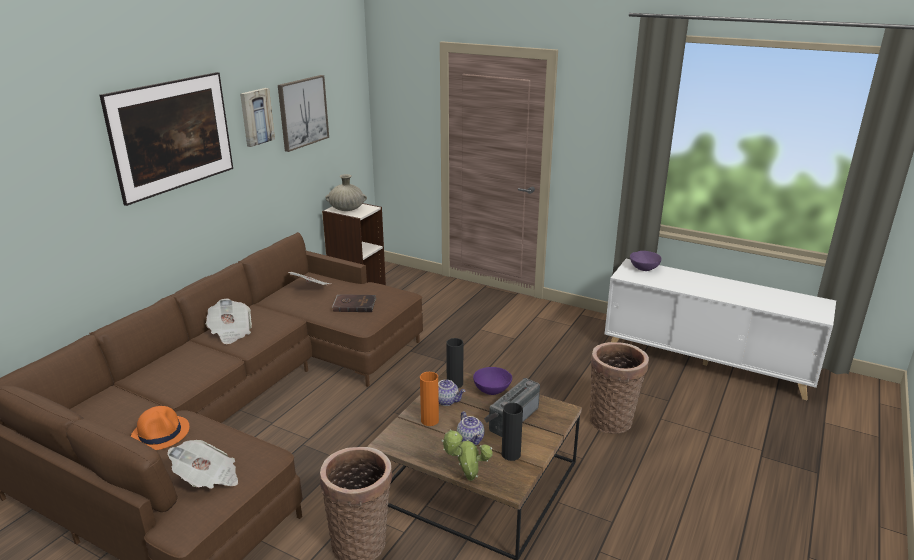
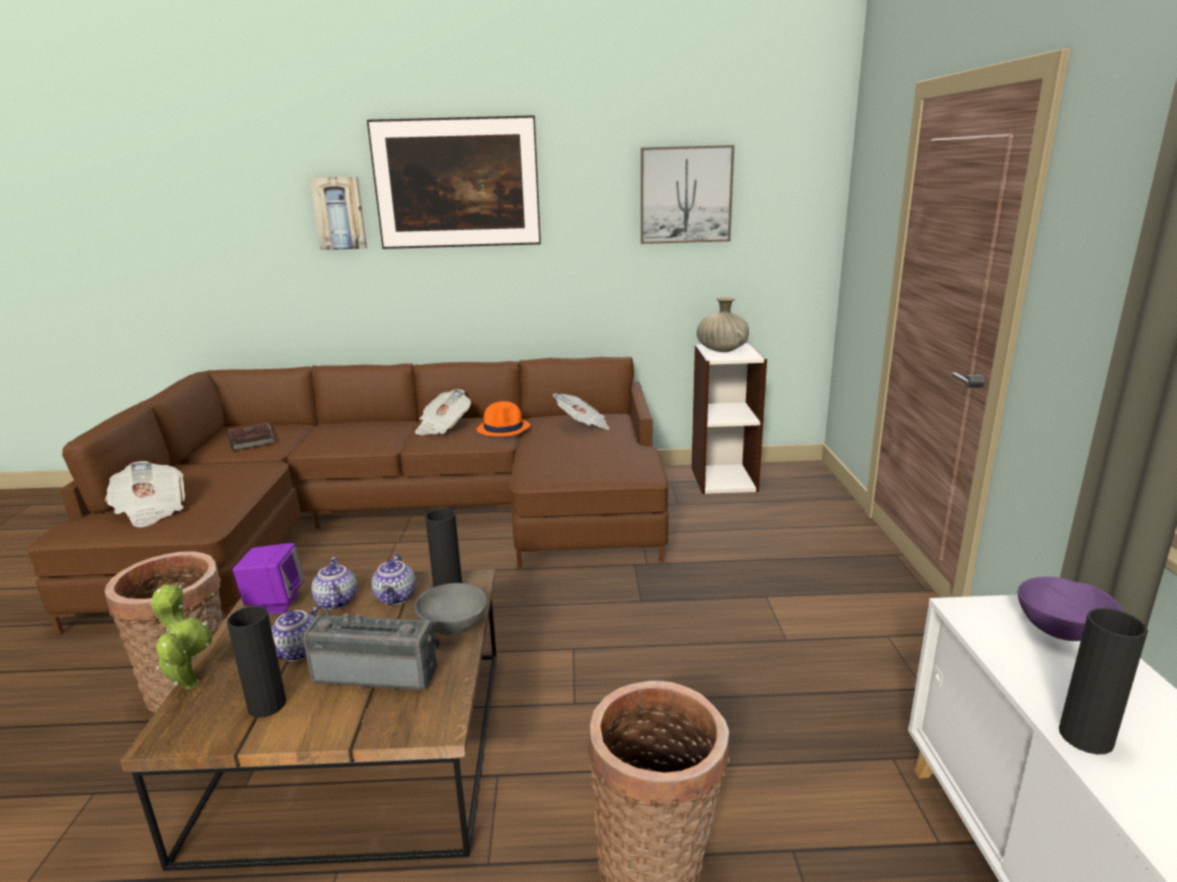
camera: 60 degrees right, 5 degrees down
(161, 433) = (230, 466): orange hat -> orange hat (504, 428)
(256, 117) = (594, 185): picture -> picture (339, 213)
(354, 305) = (573, 456): brown book -> brown book (252, 438)
(408, 441) = (275, 602): none -> purple speaker
(429, 420) = (335, 601): orange vase -> teapot
(492, 390) = (453, 626): purple bowl -> grey bowl
(690, 289) = (1085, 737): none -> black vase

